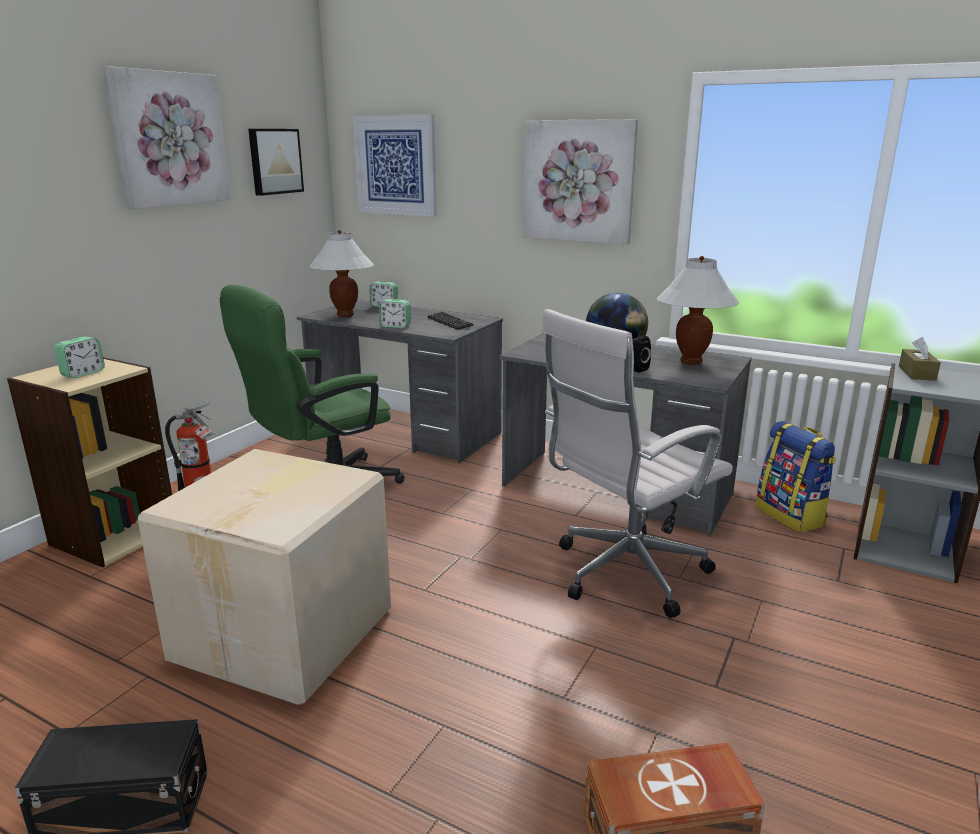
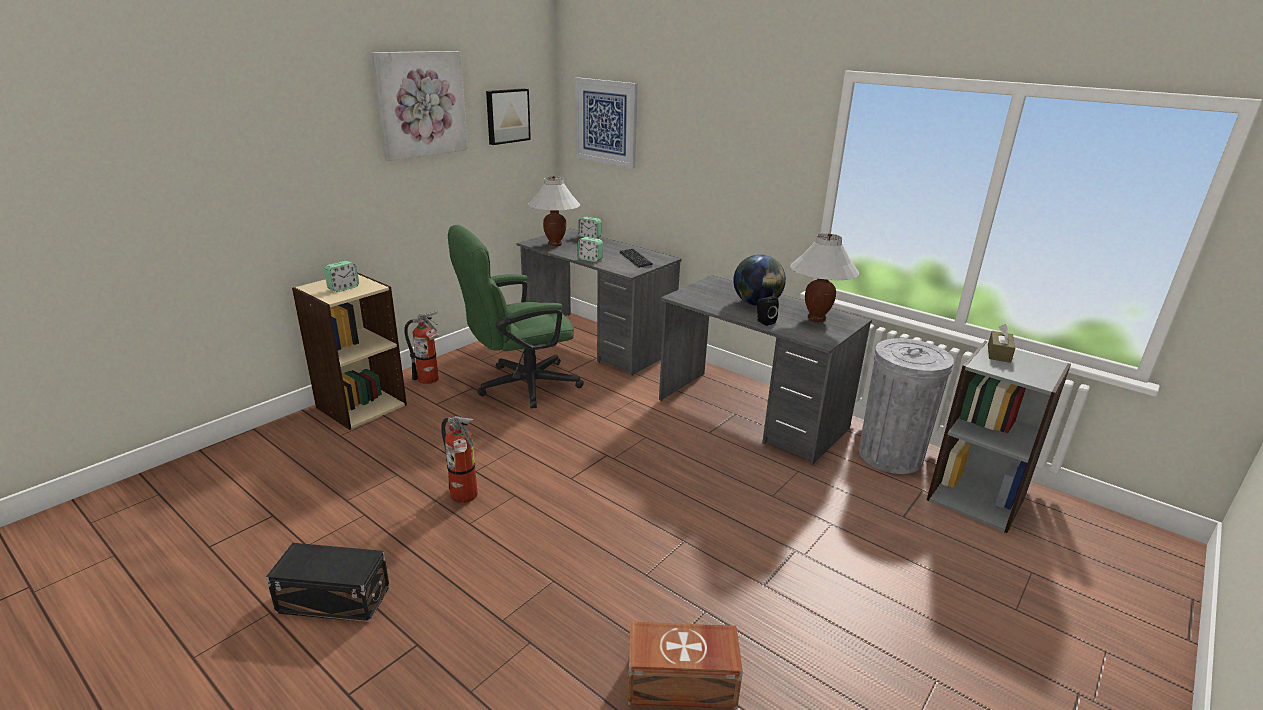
camera: 10 degrees right, 5 degrees up
(287, 633) = (464, 497): cardboard box -> fire extinguisher
(579, 181) = (748, 152): picture -> none
(624, 574) = (728, 487): white office chair -> none
(791, 516) = (890, 455): backpack -> grey trash can

